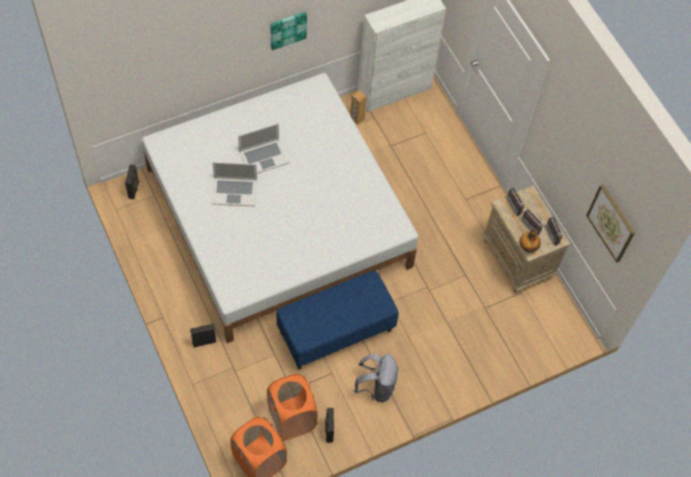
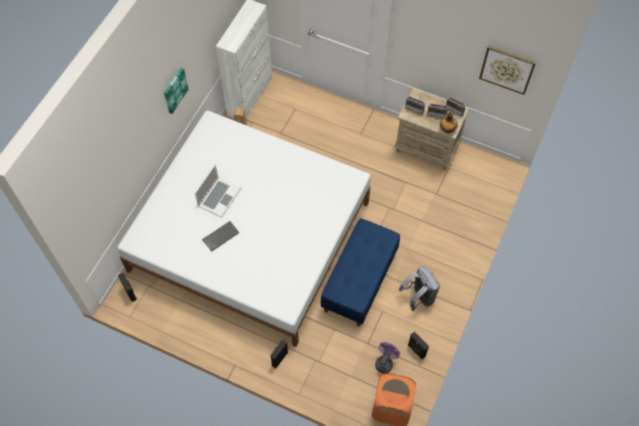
camera: 35 degrees left, 0 degrees up
(234, 191) = (221, 235): laptop -> keyboard
(291, 418) = (385, 362): orange laundry basket -> purple fan

